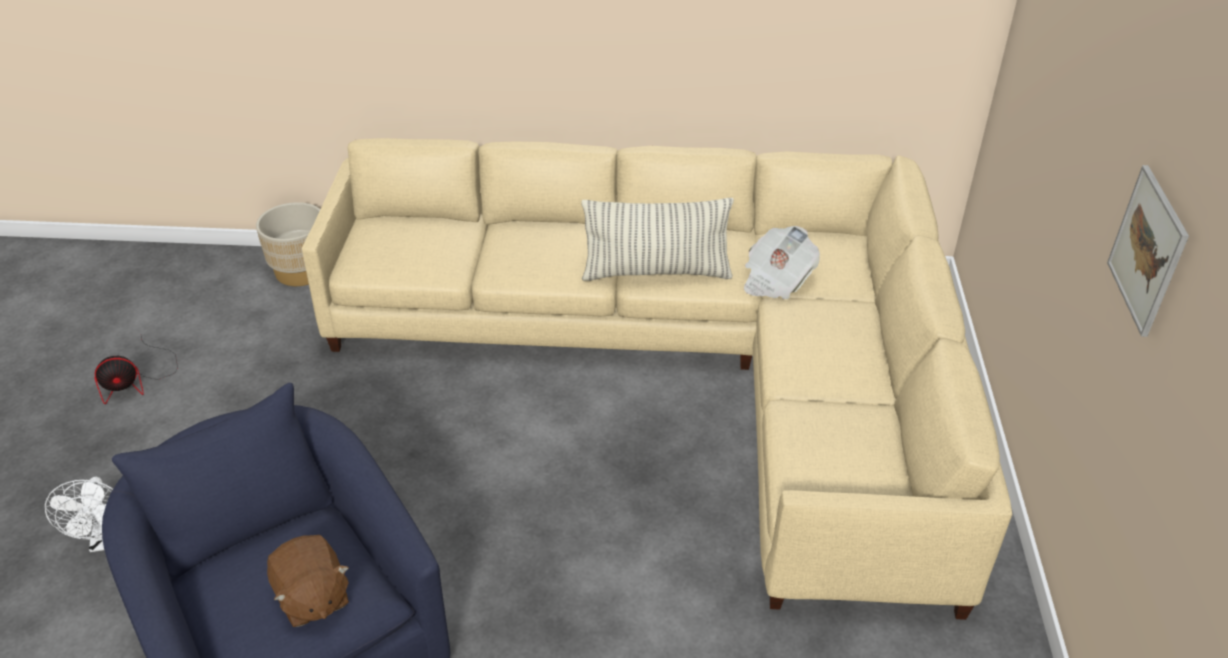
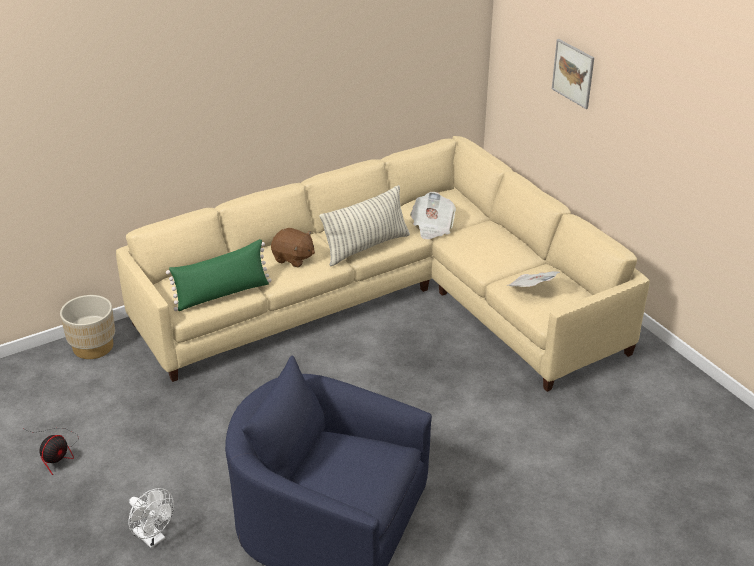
camera: 35 degrees left, 5 degrees down
(312, 598) = (374, 464): brown plush toy -> brown plush toy (293, 258)
(418, 263) = (222, 294): none -> green pillow
(821, 438) = (531, 290): none -> newspaper
(1147, 250) = (669, 126): picture -> picture (573, 73)

